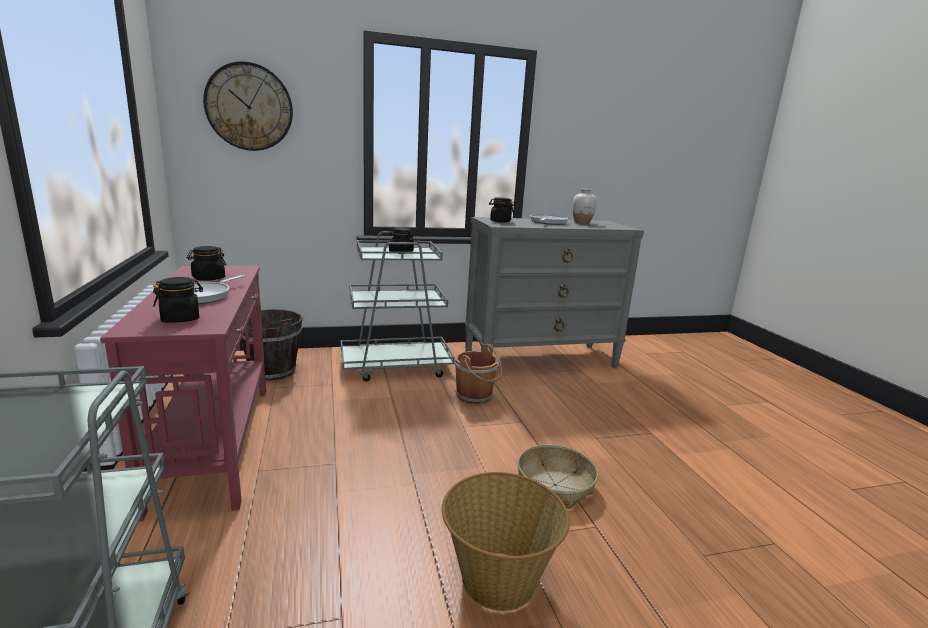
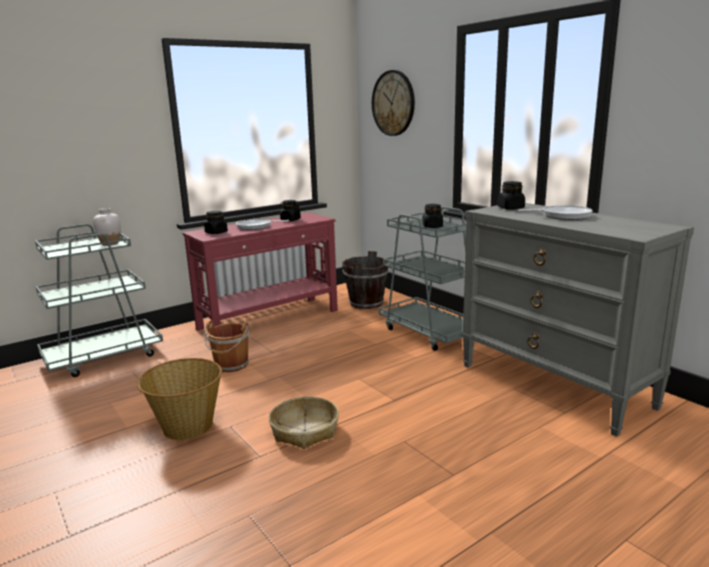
camera: 70 degrees right, 0 degrees up
(476, 396) = (418, 372): brown bucket -> brown bucket (231, 365)
(582, 223) = (610, 222): white vase -> white vase (110, 244)

